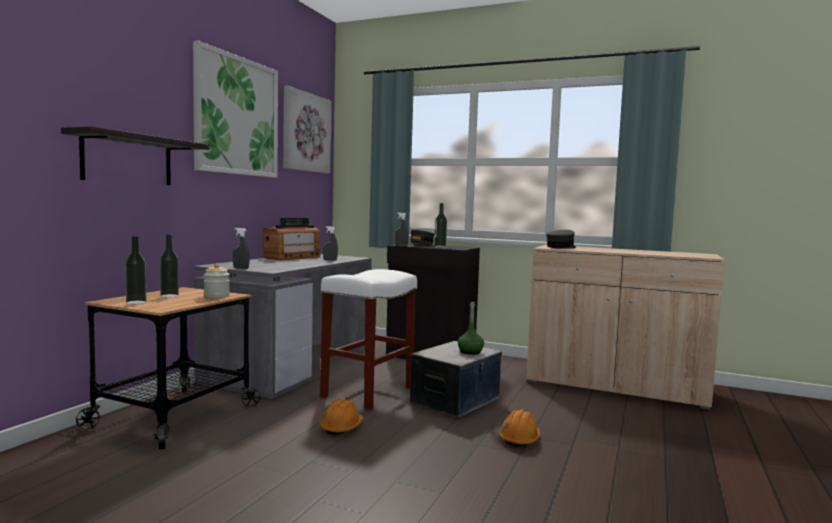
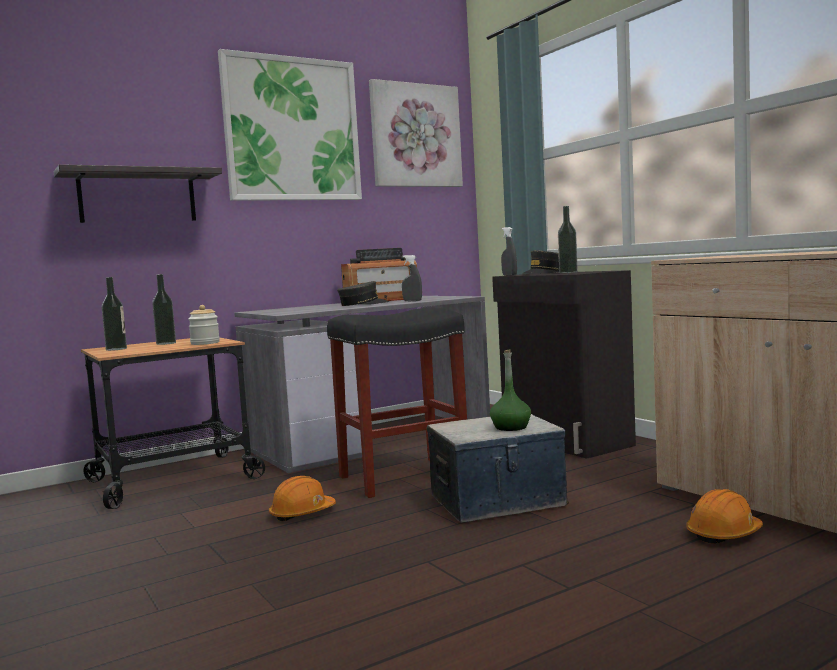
camera: 35 degrees right, 0 degrees up
(241, 268) = (264, 313): grey spray bottle -> none
(368, 392) = (402, 477): white stool -> black stool
(519, 439) = (498, 564): orange hard hat -> orange hard hat (724, 534)
(561, 247) = (718, 256): grey cap -> grey cap (363, 304)

